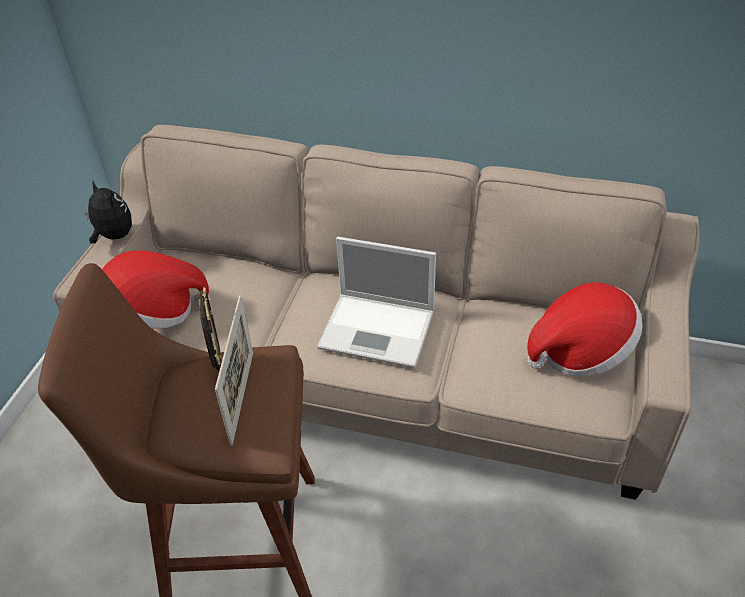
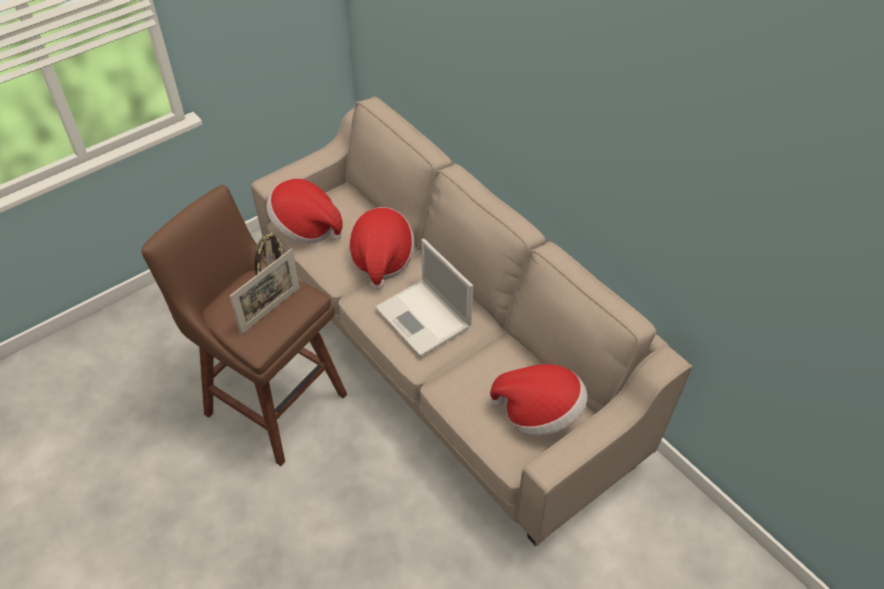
camera: 35 degrees right, 5 degrees up
(113, 236) = (314, 161): plush toy -> none
(275, 299) = (382, 259): none -> hat

